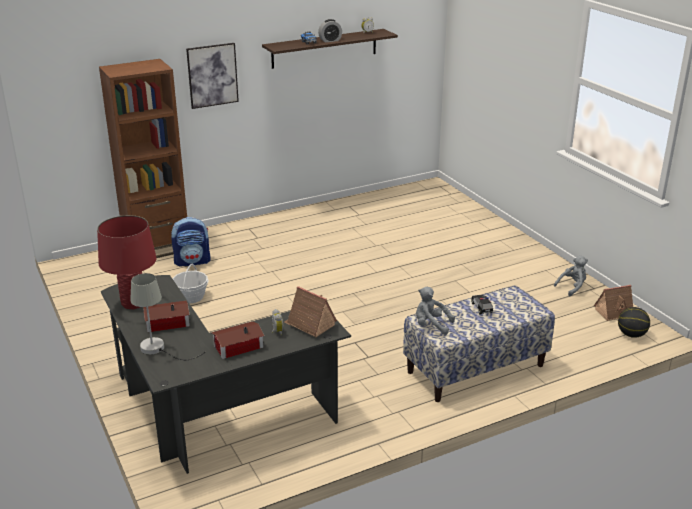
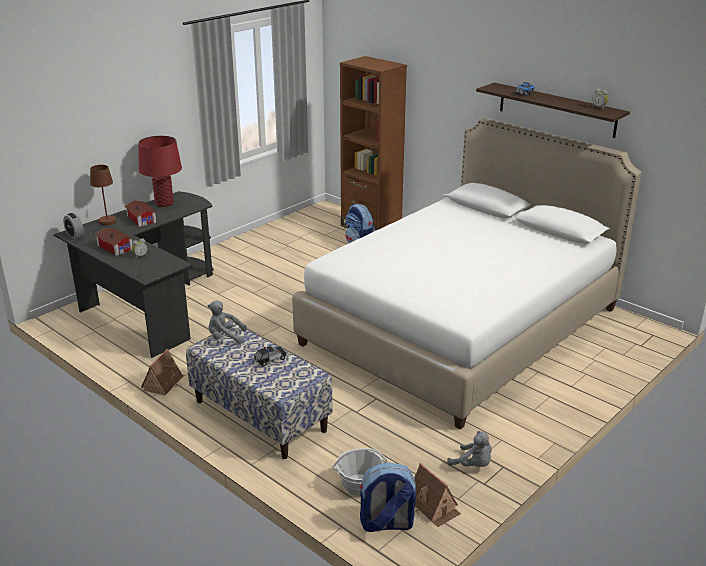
camera: 70 degrees right, 0 degrees up
(159, 349) = (105, 224): grey table lamp -> brown table lamp
(191, 297) = (304, 259): basket -> basket (359, 485)
(212, 75) = (448, 96): picture -> none
(310, 324) = (155, 265): toy house -> toy house (163, 383)
(330, 40) = (543, 99): alarm clock -> alarm clock (75, 235)
(383, 248) = (461, 326): none -> white bed
(431, 325) = (225, 337): grey plush toy -> grey plush toy turned 90 degrees counterclockwise
(631, 335) = (386, 524): basketball -> backpack

